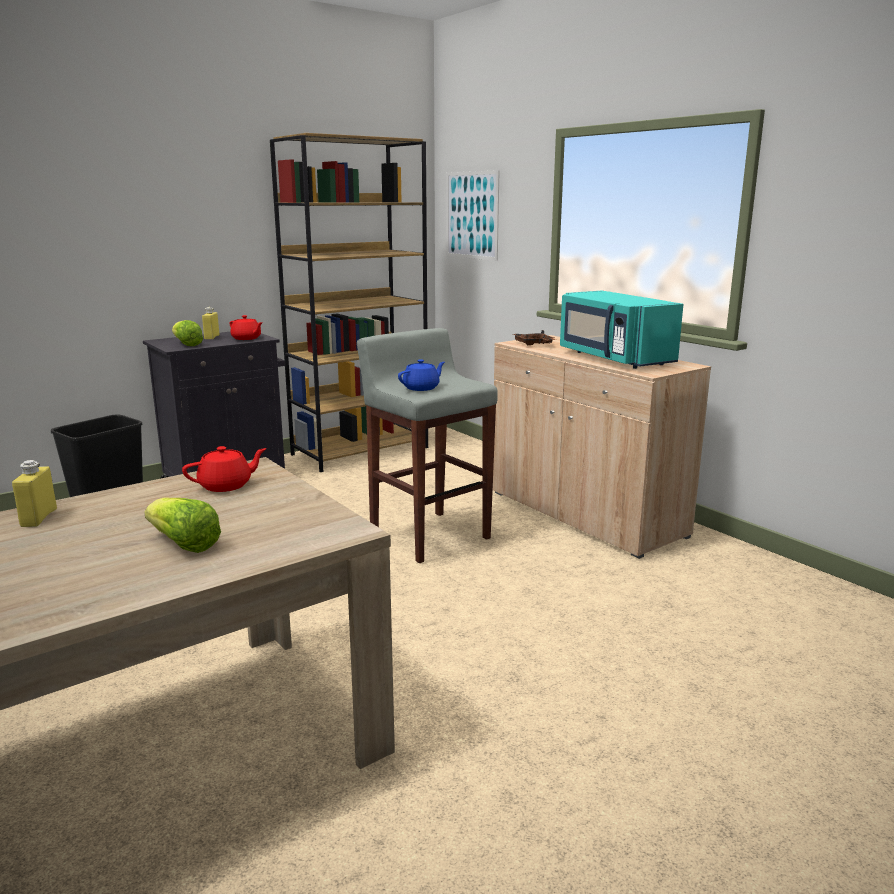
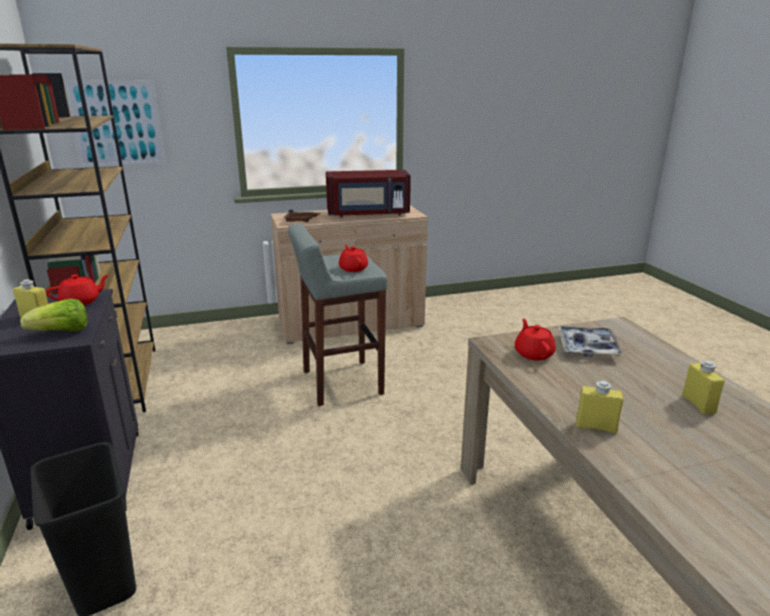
camera: 70 degrees left, 5 degrees up
(79, 573) = (698, 404): none -> yellow bottle
(183, 545) = (645, 370): lettuce -> none
(253, 512) = (588, 347): none -> tray
(422, 388) = (353, 268): blue teapot -> red teapot
(613, 358) = (368, 214): turquoise microwave -> red microwave

